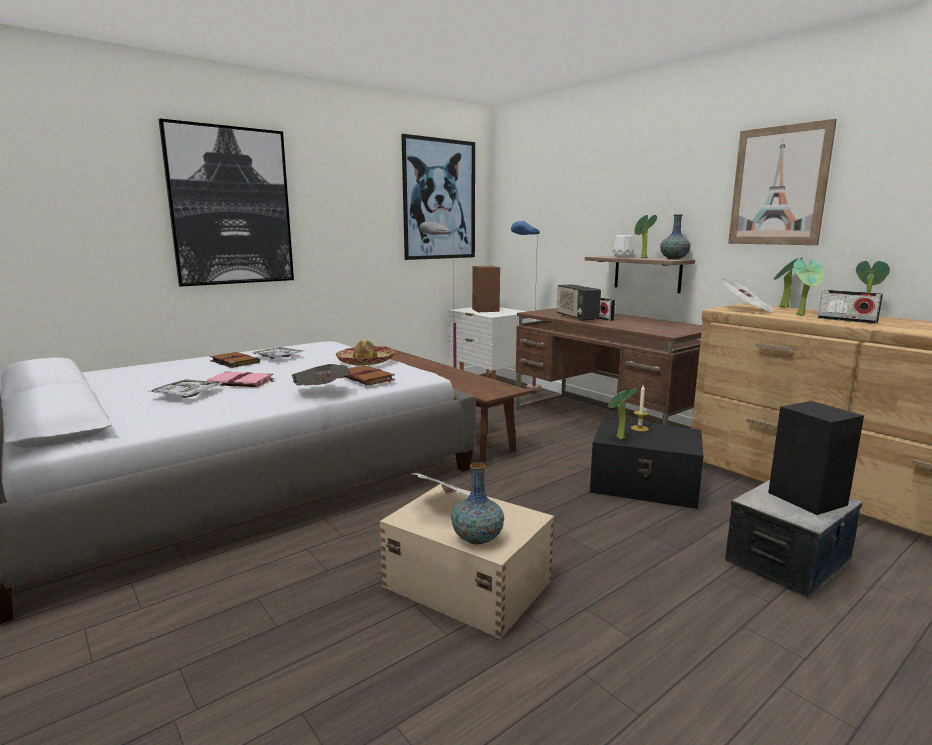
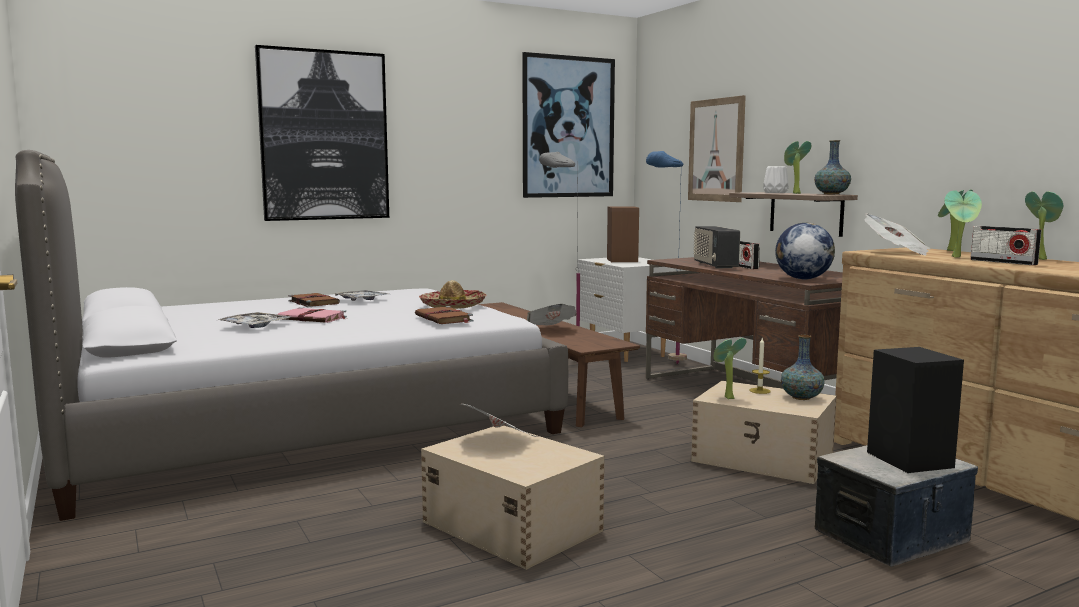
camera: 10 degrees right, 5 degrees down
(322, 391) = (391, 328): newspaper -> newspaper (551, 330)
(477, 538) = (512, 467): vase -> vase (801, 397)
(645, 485) = (764, 459): black storage box -> beige storage box
(660, 331) = (802, 279): none -> globe
(778, 186) = (945, 105): picture -> picture (716, 150)

